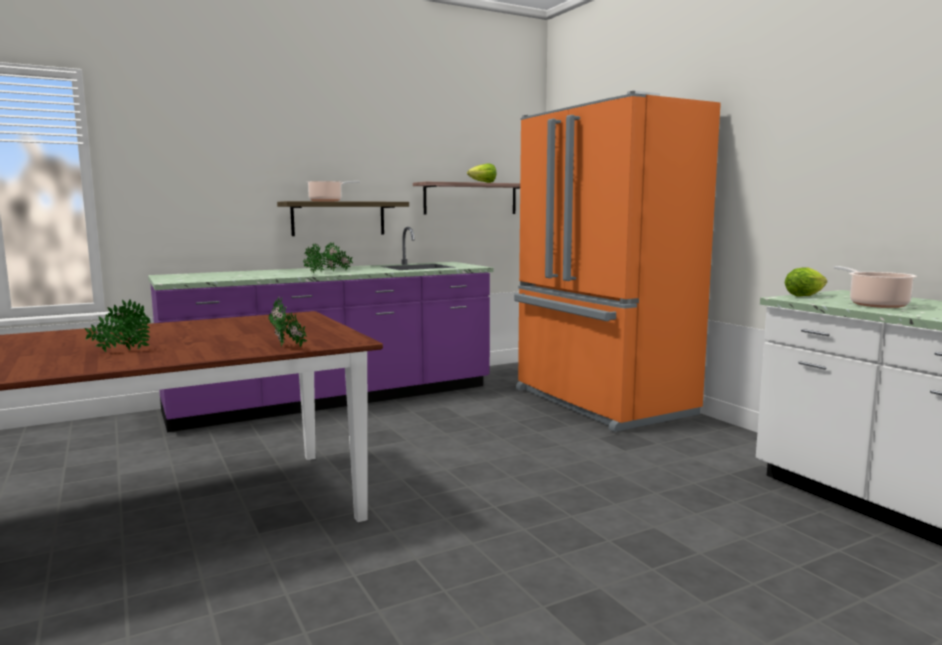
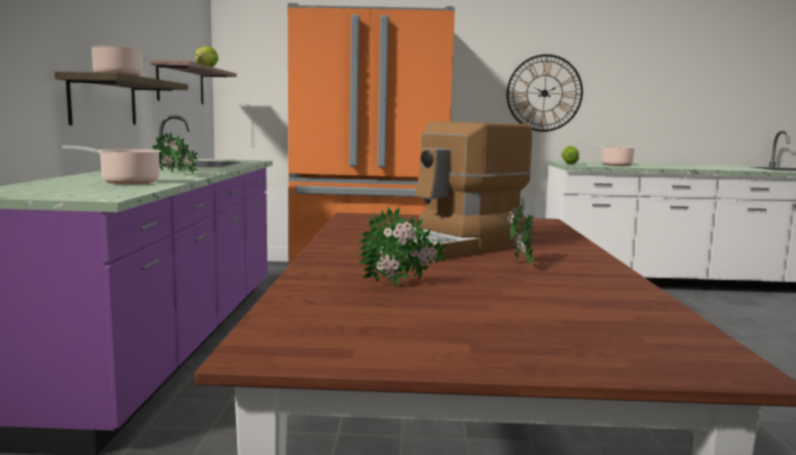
camera: 60 degrees left, 0 degrees up
(182, 338) = (455, 246): none -> coffee machine
(255, 275) = (126, 182): none -> cooking pot
(288, 347) = (560, 232): potted plant -> potted plant (402, 285)
(842, 185) = (544, 93): none -> wall clock

